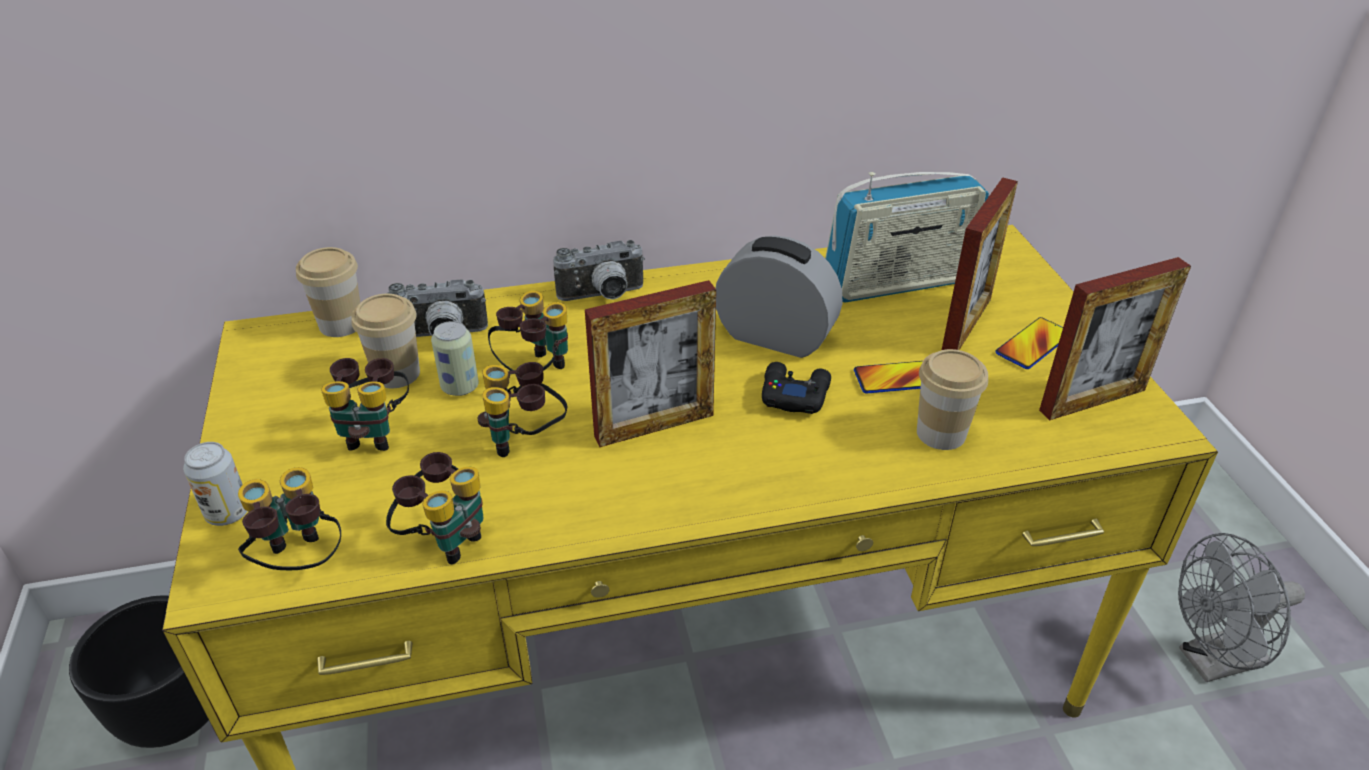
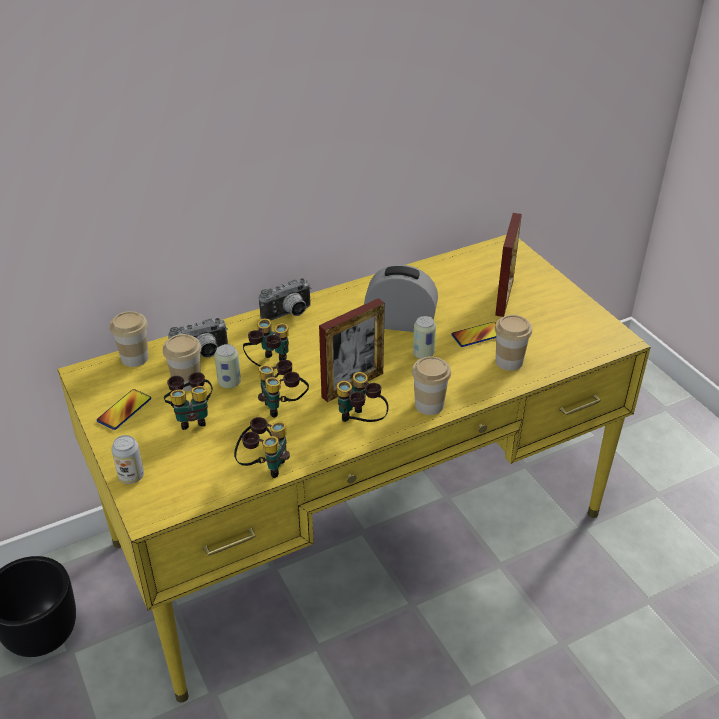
camera: 15 degrees left, 0 degrees up
(300, 562) = (189, 493): binoculars -> binoculars (360, 423)
(771, 485) = (429, 405): none -> cup
(794, 394) = (423, 354): black game controller -> can
(899, 283) = (459, 279): radio -> none
(1033, 345) = (543, 304): phone -> phone (124, 410)
(1092, 400) = (582, 330): picture frame -> none
(1212, 662) = (663, 472): grey fan -> none

